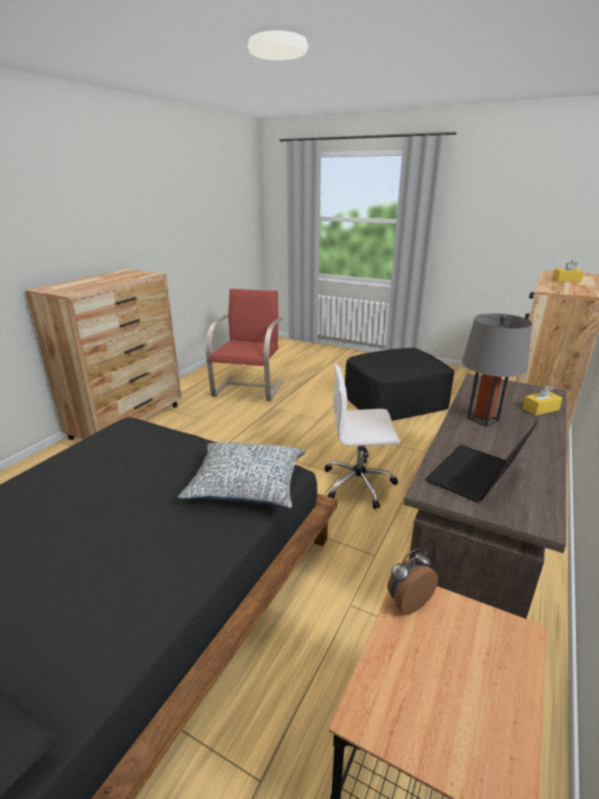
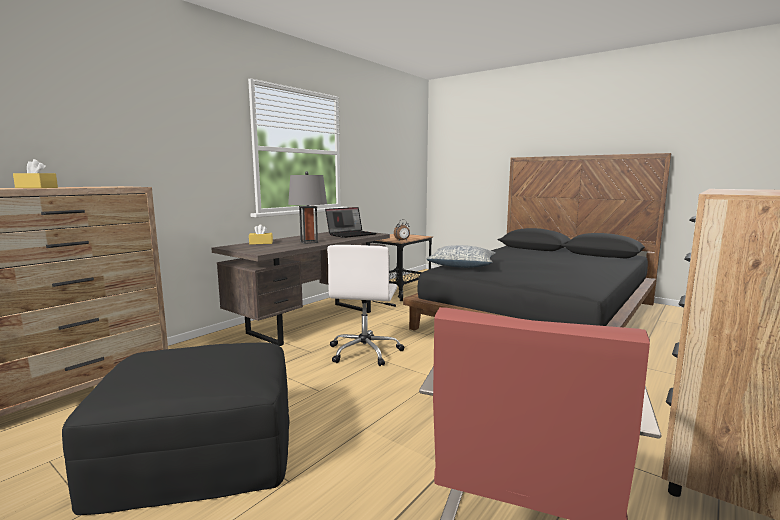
camera: 170 degrees left, 15 degrees down
(359, 484) = (365, 352): white office chair -> white office chair turned 90 degrees clockwise

